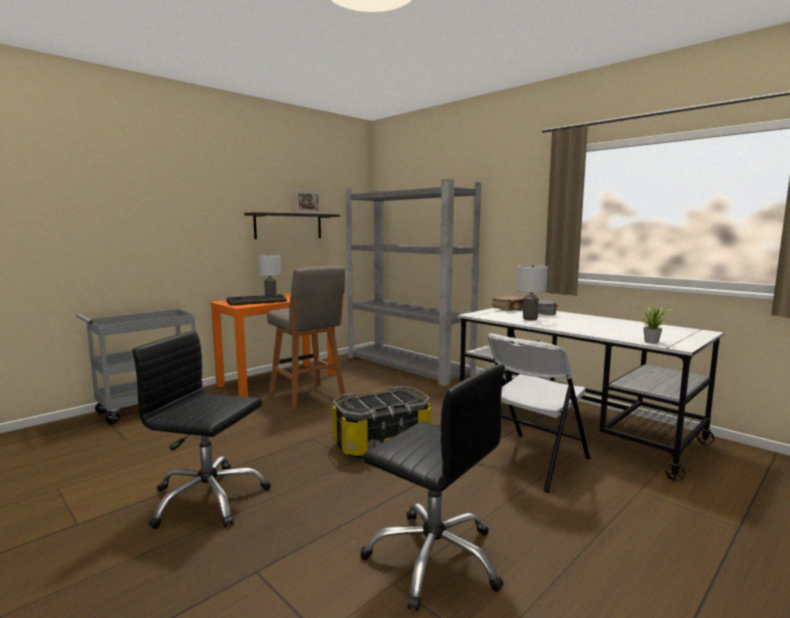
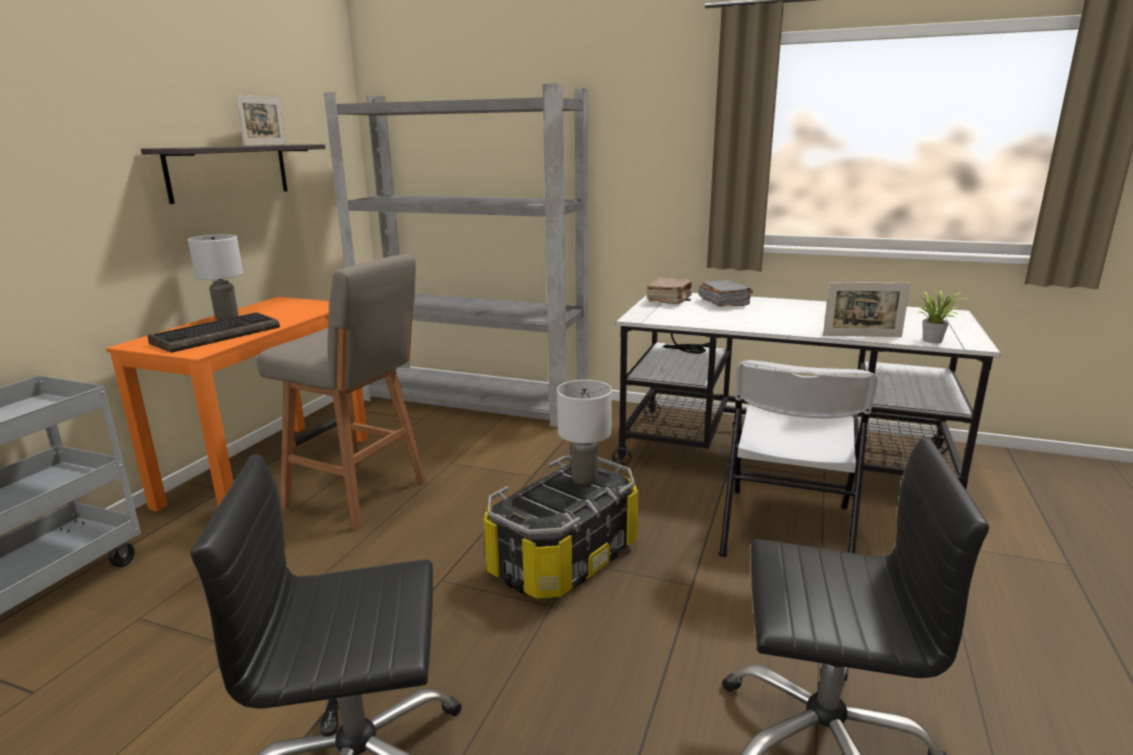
camera: 25 degrees left, 10 degrees up
(530, 319) = (727, 317): white table lamp -> white table lamp (584, 479)
(603, 335) = (862, 336): none -> picture frame

